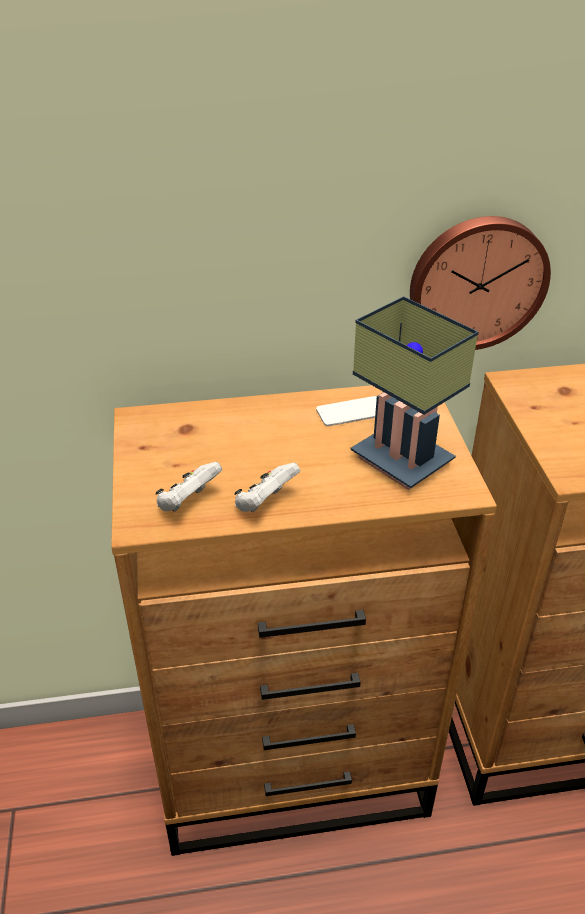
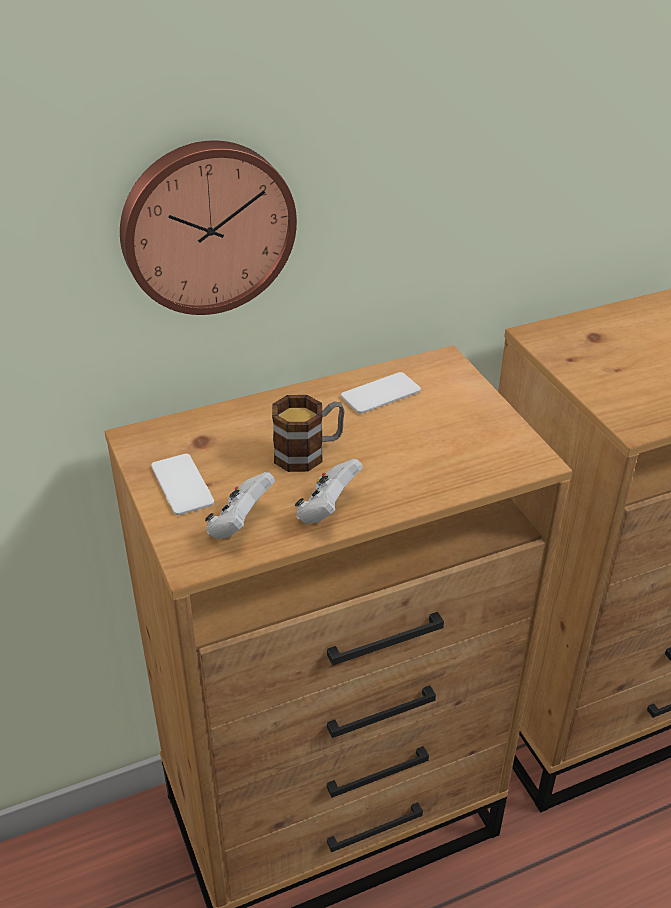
camera: 15 degrees left, 0 degrees up
(156, 462) = (182, 485): none -> phone
(270, 452) = (309, 453): none -> mug
(396, 461) = (450, 440): table lamp -> none
(476, 282) = (492, 230): wall clock -> wall clock (206, 226)

